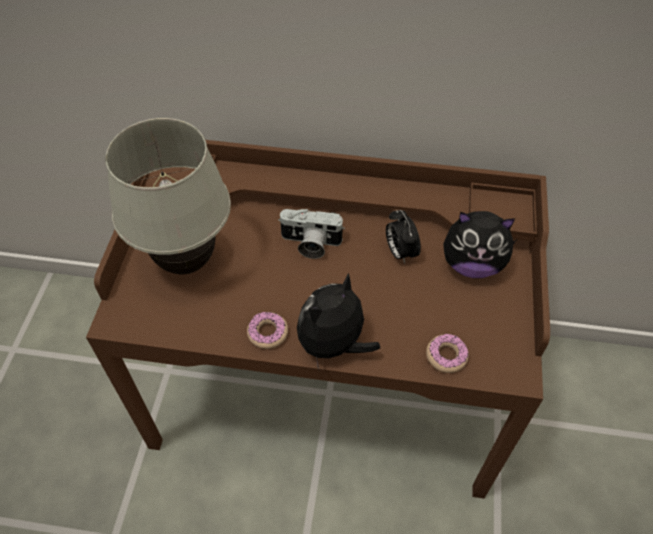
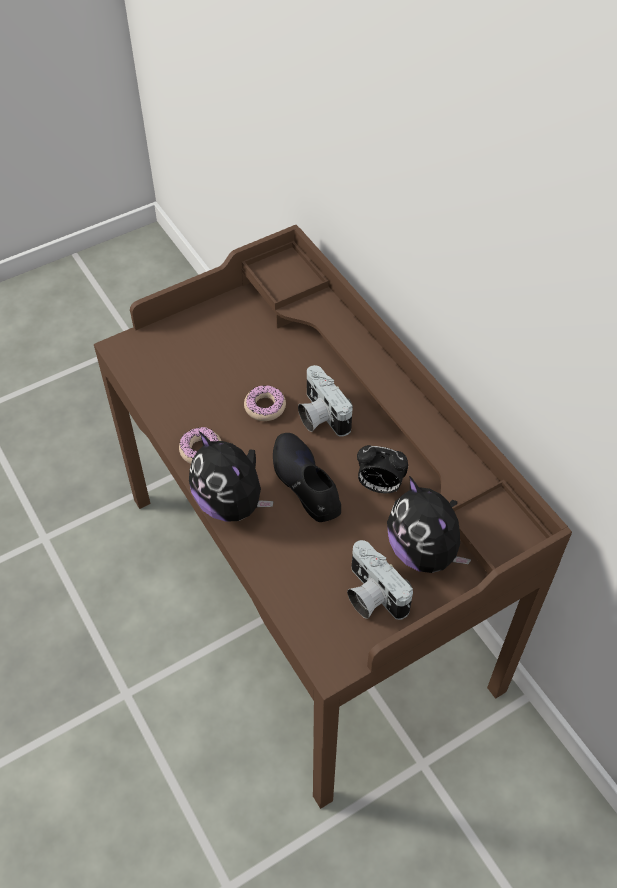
camera: 50 degrees right, 0 degrees up
(187, 262) = (217, 350): white table lamp -> none
(333, 345) = (231, 503): plush toy -> plush toy turned 135 degrees counterclockwise
(357, 290) = (305, 482): none -> black shoe
(400, 252) = (379, 486): alarm clock -> alarm clock turned 105 degrees counterclockwise
(446, 356) = (298, 593): donut -> donut (265, 407)
(482, 315) = (371, 595): none -> camera

